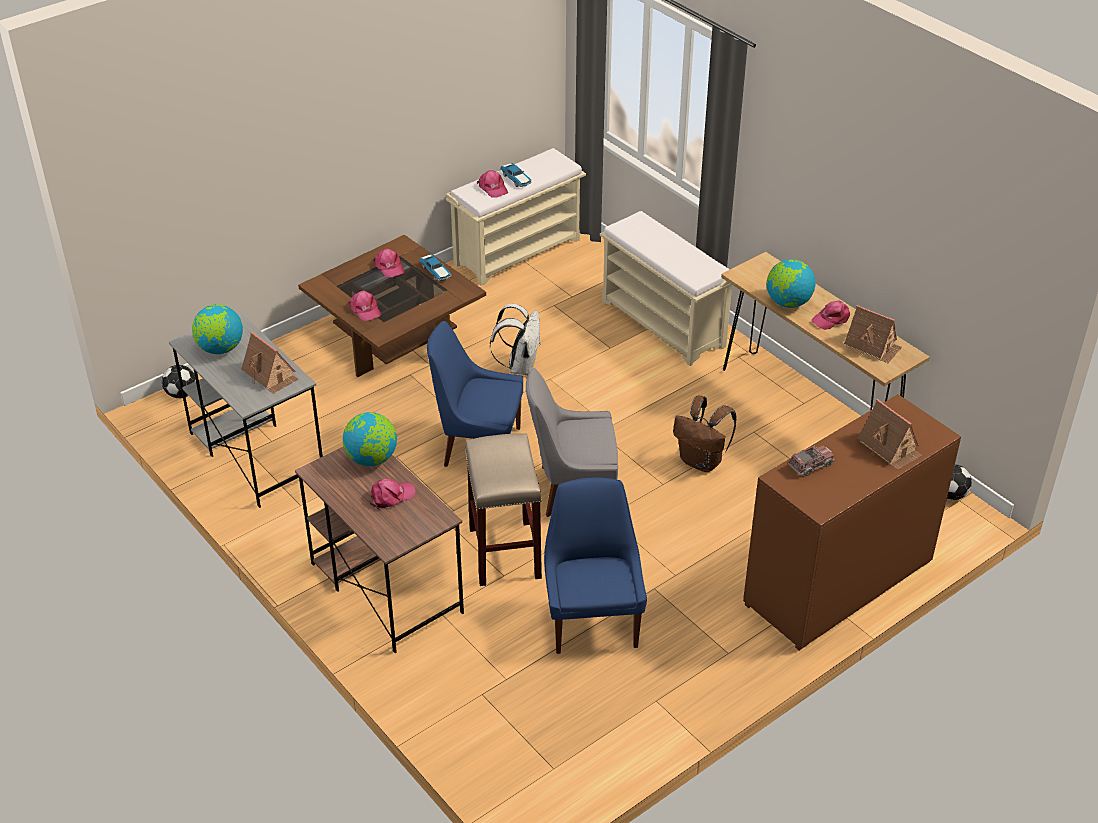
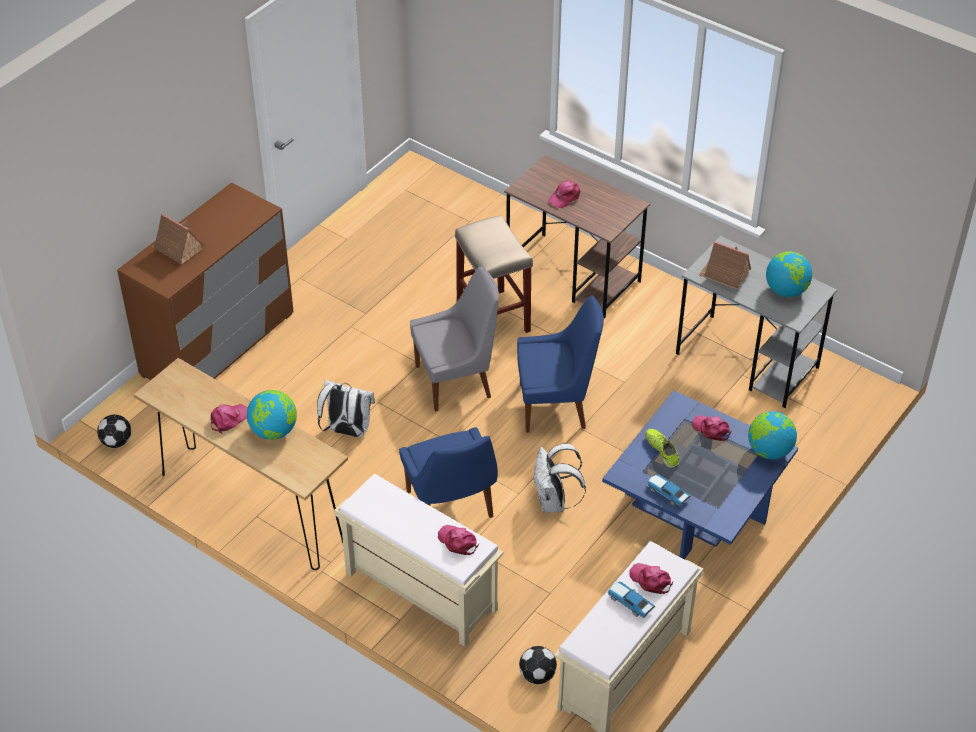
camera: 165 degrees right, 5 degrees up
(181, 394) = (858, 404): football -> football (538, 675)
(371, 459) = (596, 221): globe -> globe (769, 451)
(389, 267) = (720, 489): pink cap -> pink cap (458, 541)
(396, 340) = (695, 508): brown coffee table -> blue coffee table
(420, 301) = (662, 450): none -> shoe
(592, 620) = (407, 281): blue chair -> blue chair (451, 507)
(702, 461) = (347, 431): brown backpack -> white backpack
(810, 465) = (241, 223): toy truck -> none
(872, 346) = (188, 394): toy house -> none

